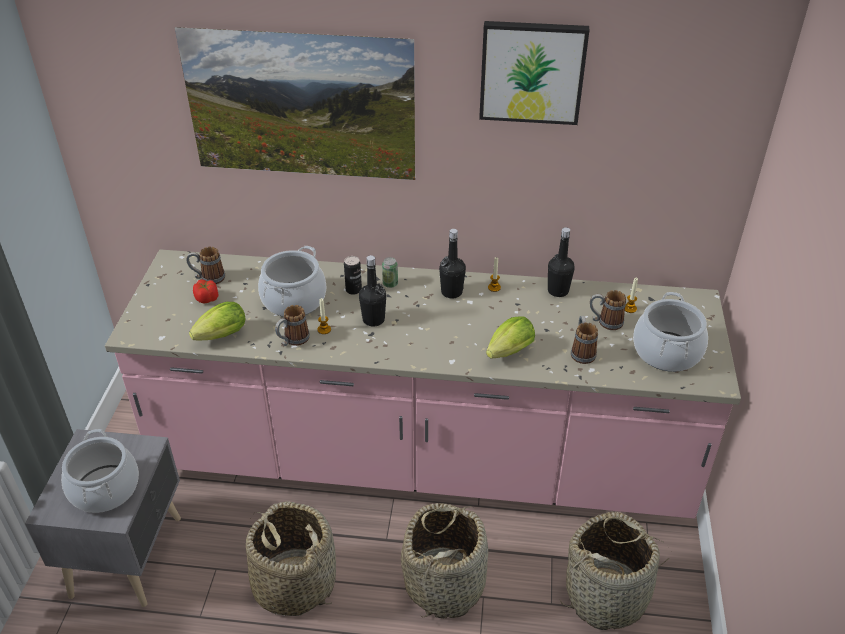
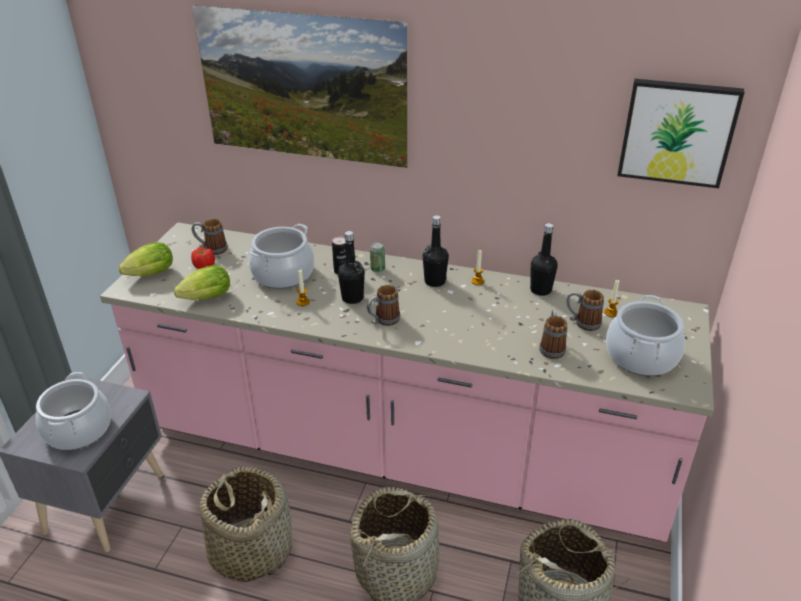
camera: 10 degrees right, 5 degrees down
(292, 341) = (270, 309): mug -> mug (383, 321)
(507, 353) = (475, 341): lettuce -> lettuce (148, 275)
(532, 72) = (520, 60): picture -> picture (677, 132)

